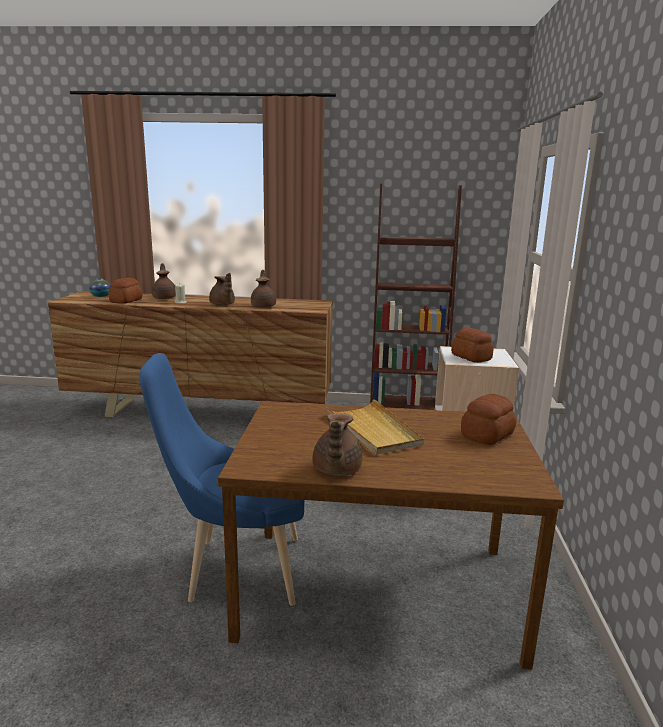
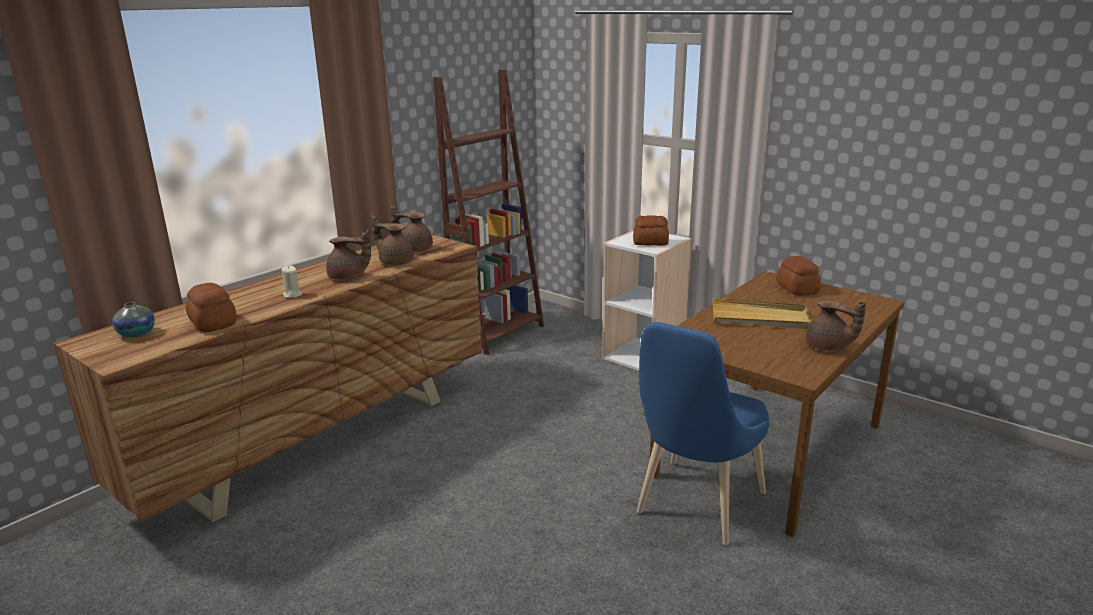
camera: 55 degrees left, 5 degrees up
(165, 298) = (241, 298): brown teapot -> brown teapot (415, 249)

